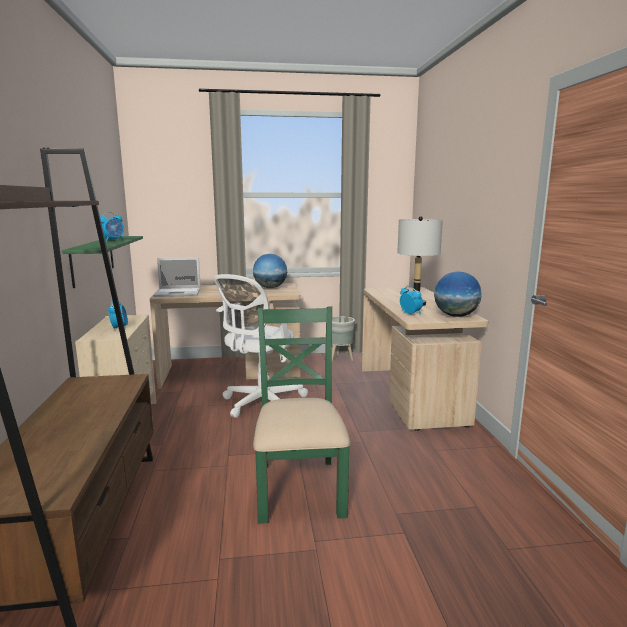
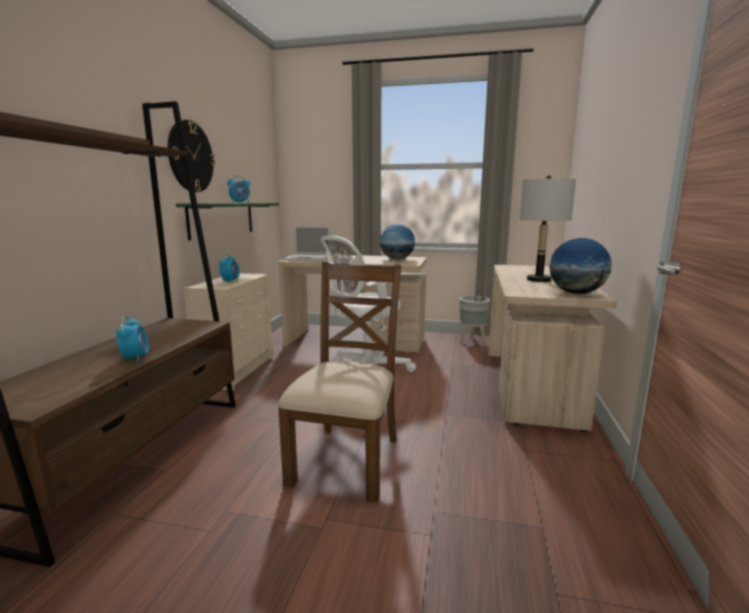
camera: 20 degrees right, 0 degrees up
(68, 196) = (190, 156): none -> wall clock
(299, 488) = (347, 459): green chair -> brown chair
(410, 313) = (521, 287): alarm clock -> alarm clock (135, 358)

